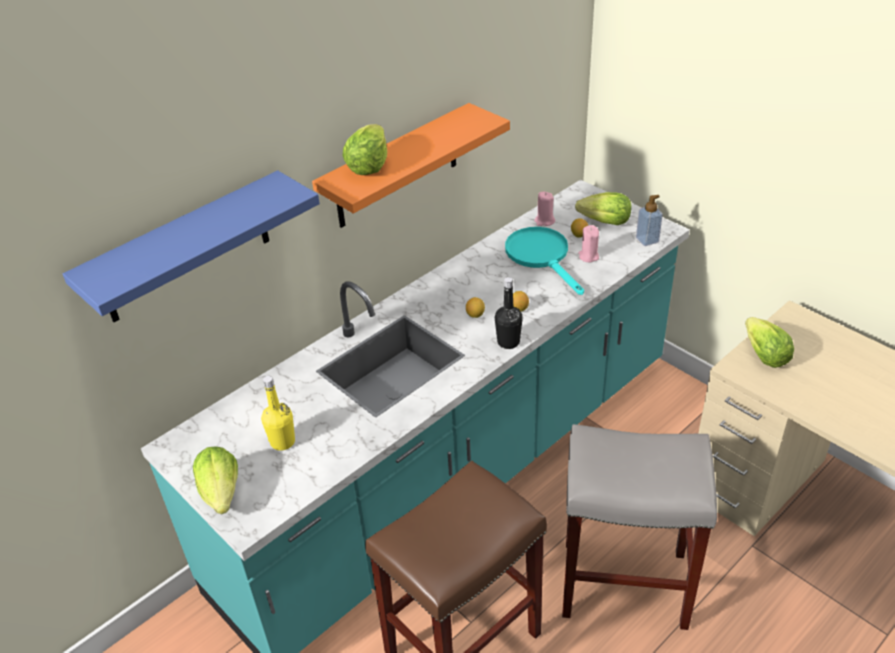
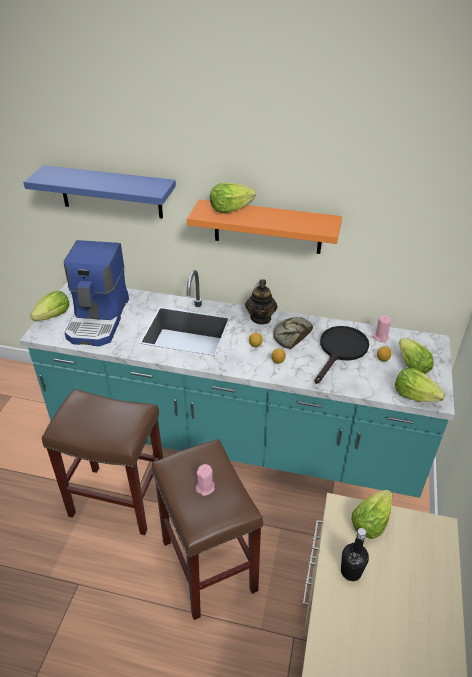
camera: 55 degrees right, 0 degrees up
(282, 442) = (99, 319): yellow bottle -> coffee machine
(429, 291) = (261, 318): none -> teapot
(485, 281) = (291, 336): none -> bread
(508, 342) = (242, 369): black bottle -> black bottle (351, 571)
(542, 256) = (341, 350): turquoise frying pan -> black frying pan
(588, 256) = (363, 372): pink candle -> pink candle (205, 487)
(626, 582) = (210, 566): grey stool -> brown stool
(647, 240) = (414, 395): soap dispenser -> lettuce

